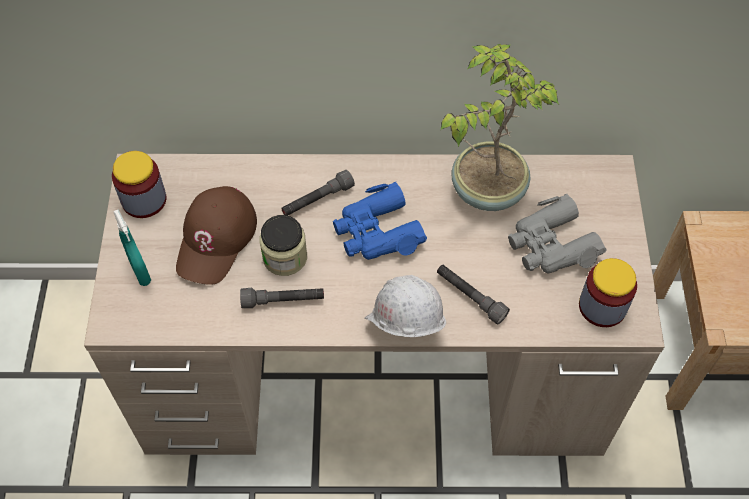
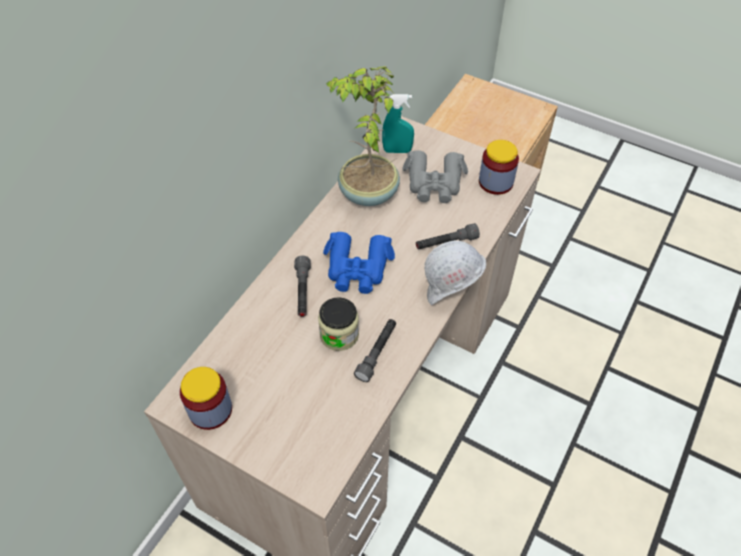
camera: 60 degrees left, 5 degrees down
(140, 272) = (282, 442): turquoise spray bottle -> turquoise spray bottle (397, 150)
(216, 239) = (289, 373): brown cap -> none

